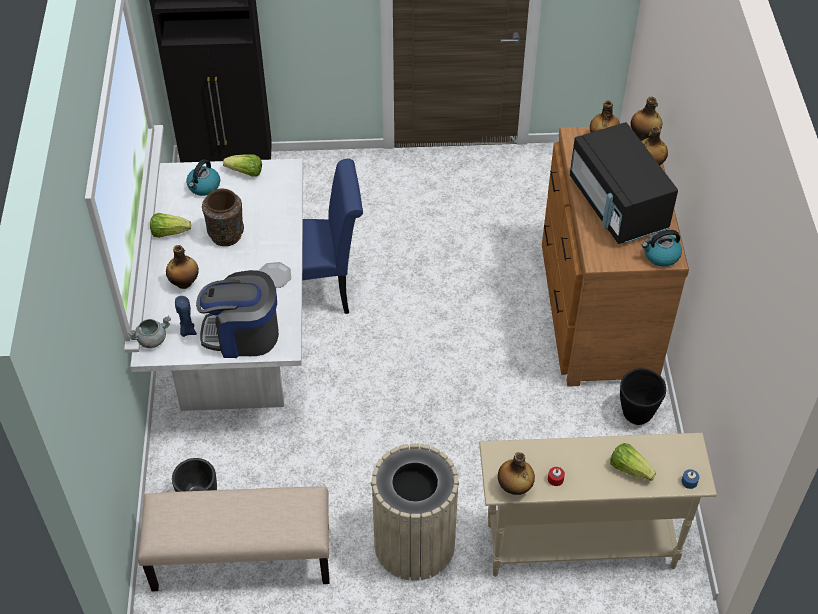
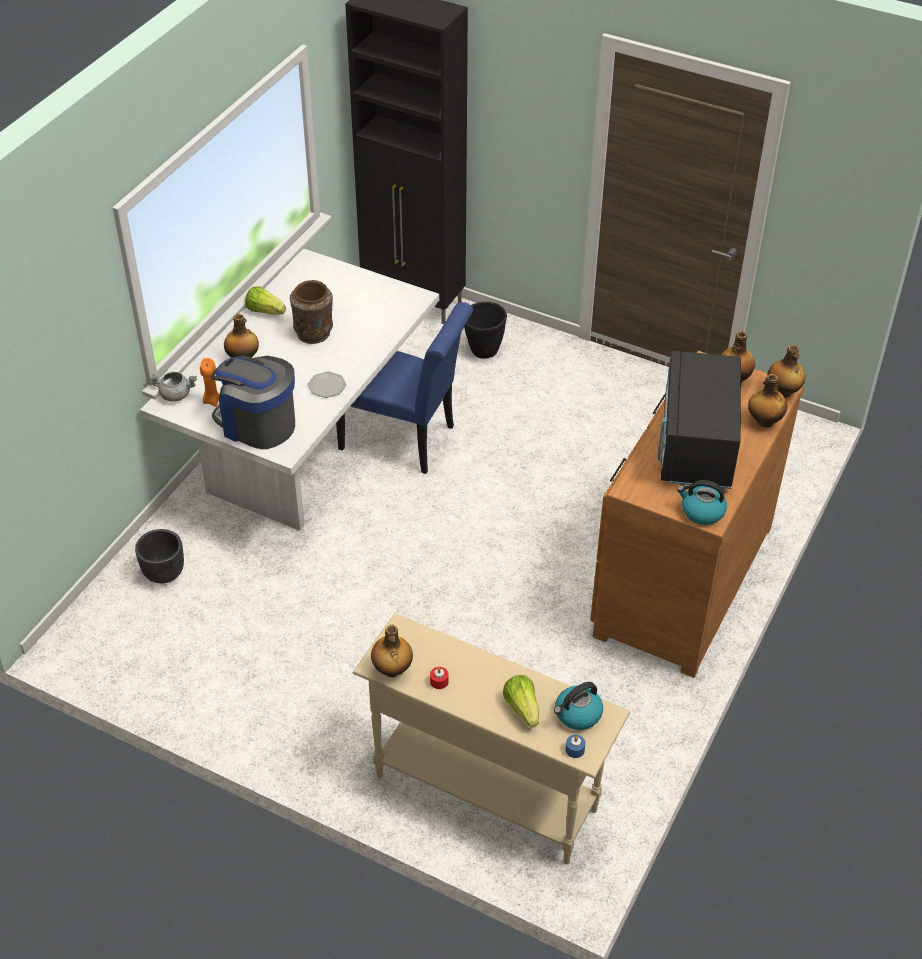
camera: 30 degrees right, 5 degrees down
(187, 331) = (212, 400): blue candle -> orange candle
(204, 187) = (327, 284): kettle -> kettle (577, 714)
(241, 559) = (158, 645): beige bench -> none
(245, 172) = (375, 286): lettuce -> none
(414, 544) = (324, 710): beige trash can -> none
(636, 415) = (645, 697): black planter -> black planter (484, 351)

